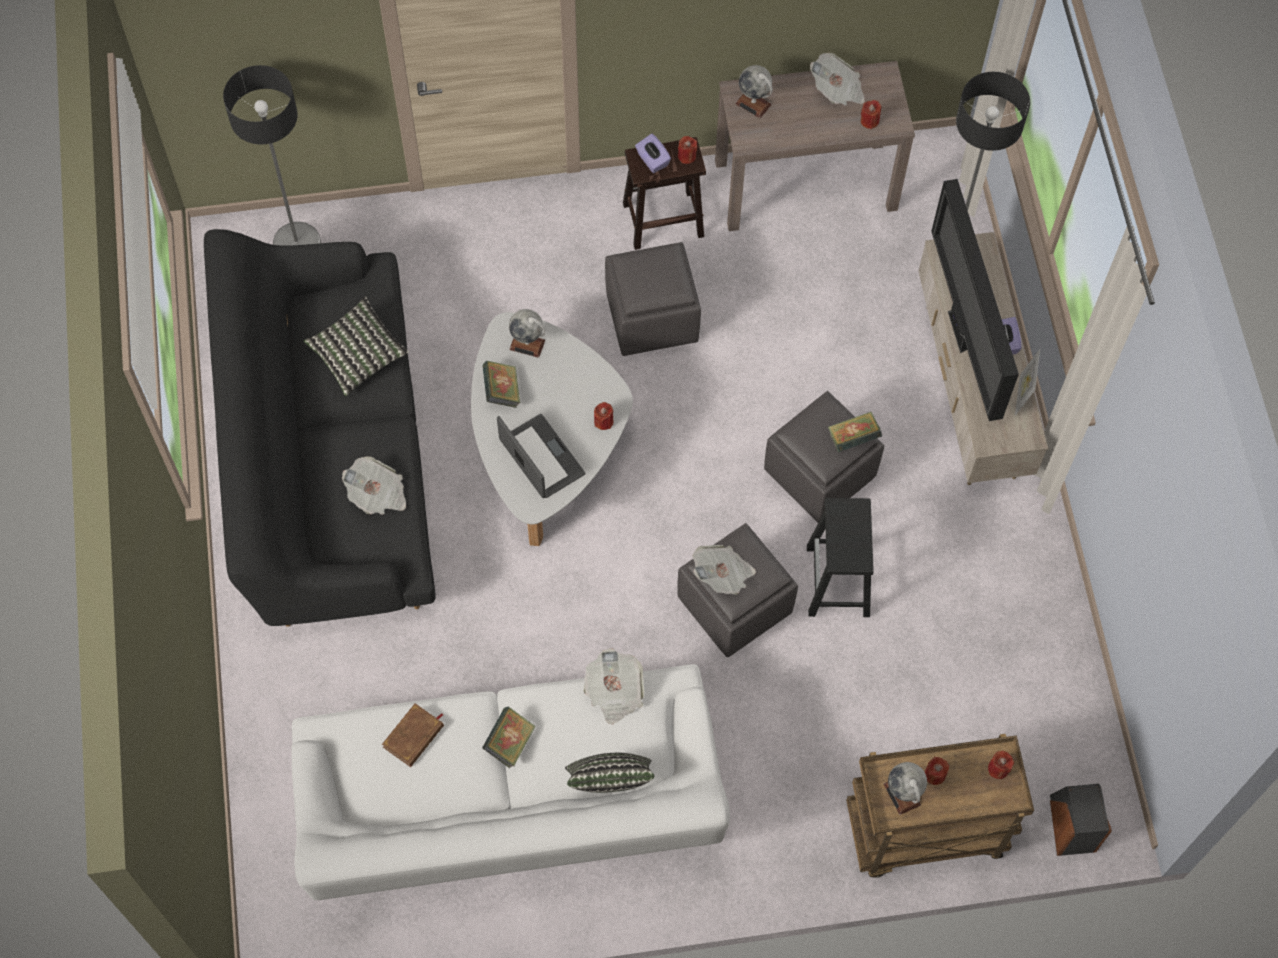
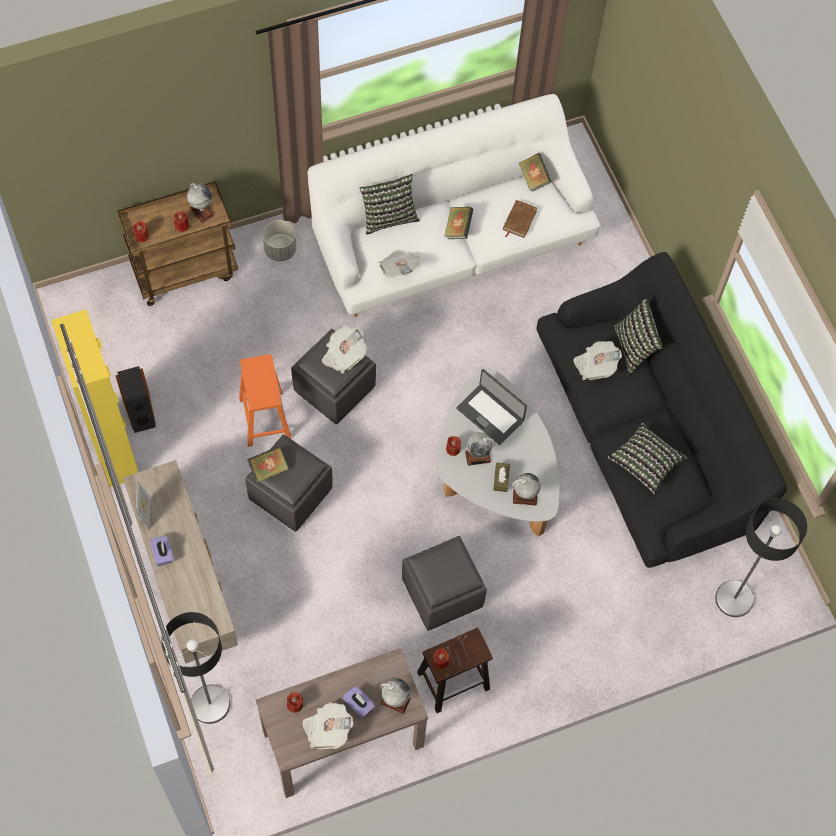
camera: 165 degrees right, 0 degrees up
(314, 509) = (634, 348): none -> pillow
(502, 391) = (532, 457): book -> book (534, 178)
(551, 371) = (501, 479): none -> brown tissue box
(573, 406) = (478, 456): none -> globe
(652, 160) = (468, 651): purple tissue box -> purple tissue box (359, 705)
(774, 839) = (280, 249): none -> grey planter
(838, 582) = (264, 417): black stool -> orange stool
(961, 334) = (197, 554): television -> none
(1050, 574) = (114, 451): none -> yellow cabinet
(1071, 824) = (89, 292): speaker -> speaker (140, 411)

